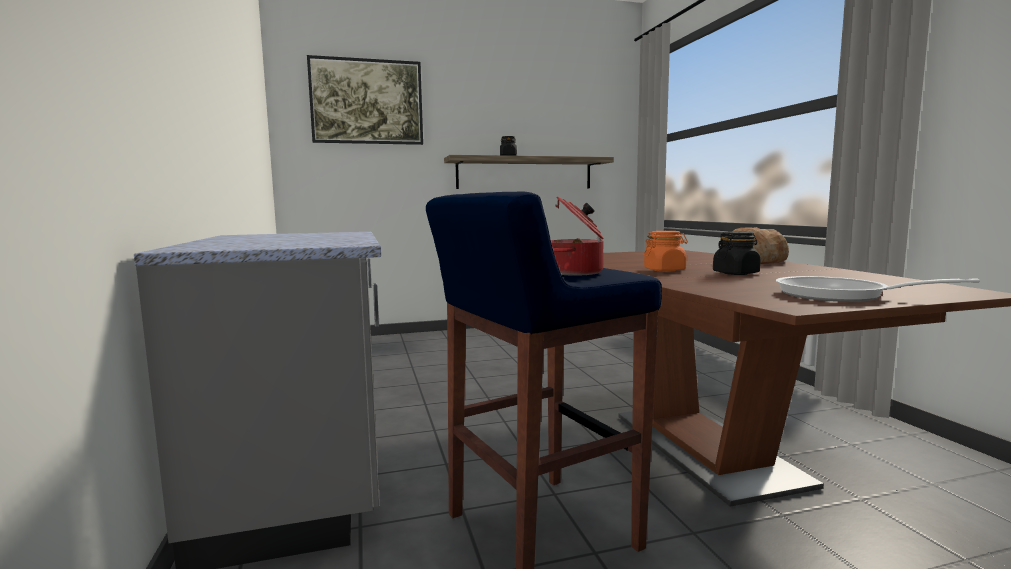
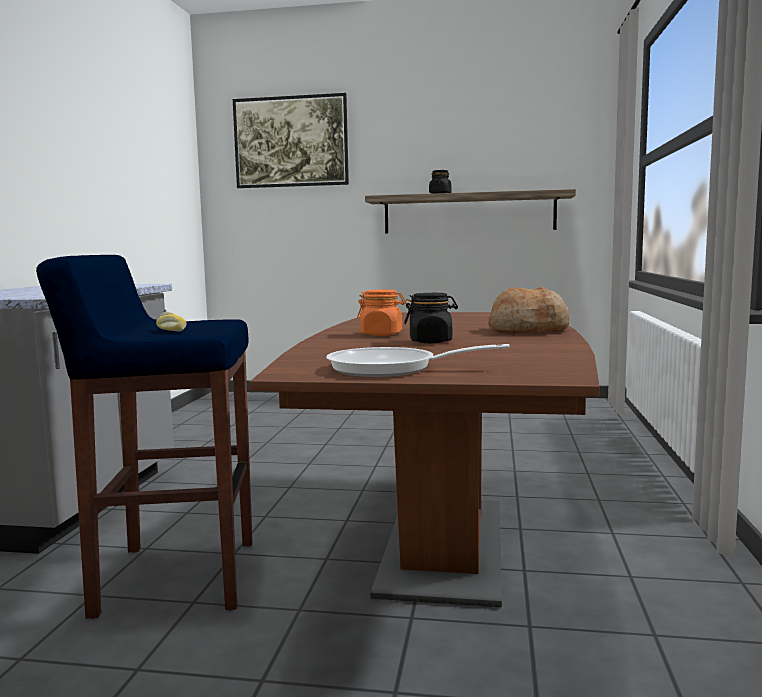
camera: 25 degrees right, 0 degrees up
(576, 272) = (169, 329): cooking pot -> bread
(841, 295) = (391, 369): frying pan -> frying pan turned 45 degrees counterclockwise

